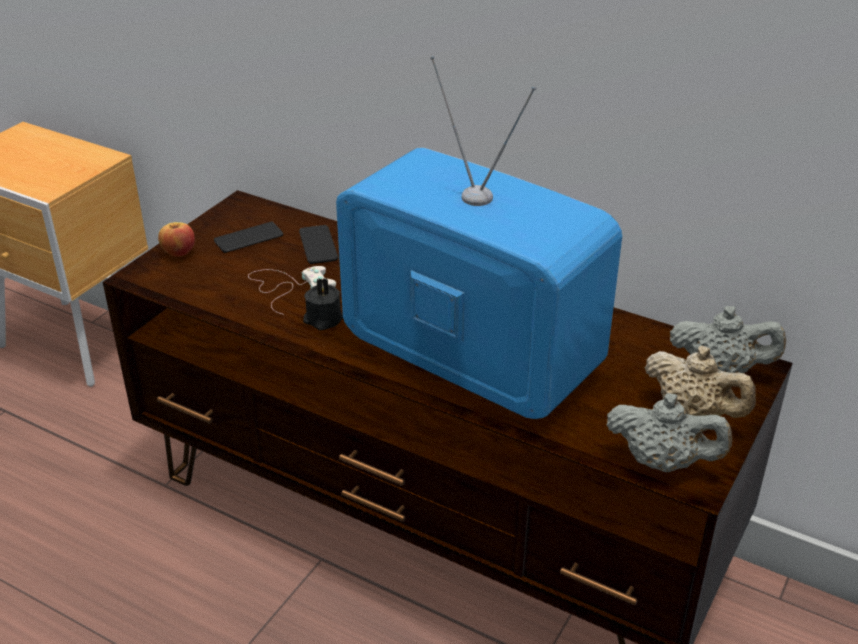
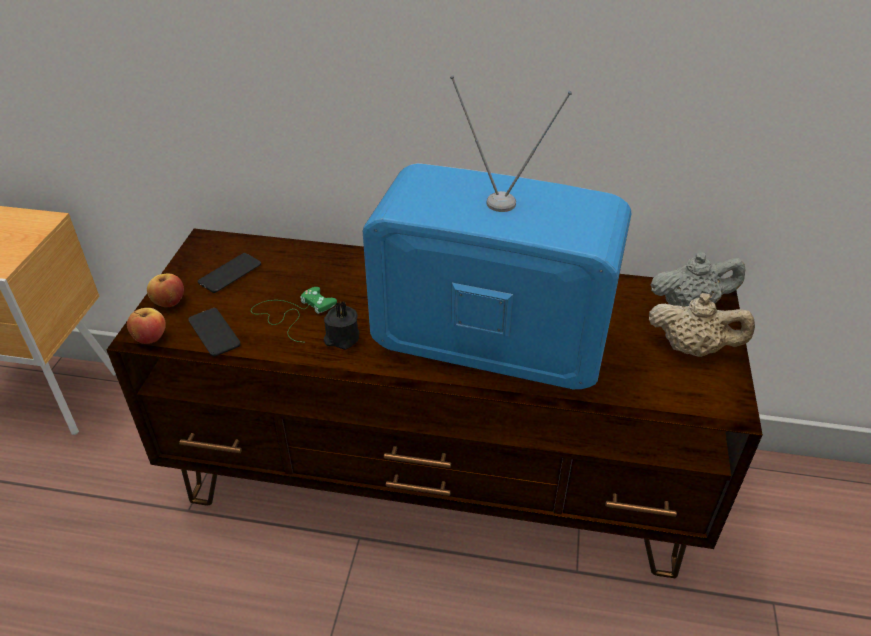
camera: 20 degrees left, 5 degrees up
(145, 280) = (150, 337): none -> apple
(288, 287) = (293, 313): white game controller -> green game controller
(318, 245) = (298, 266): phone -> phone (214, 332)
(662, 462) = (695, 399): grey teapot -> none

